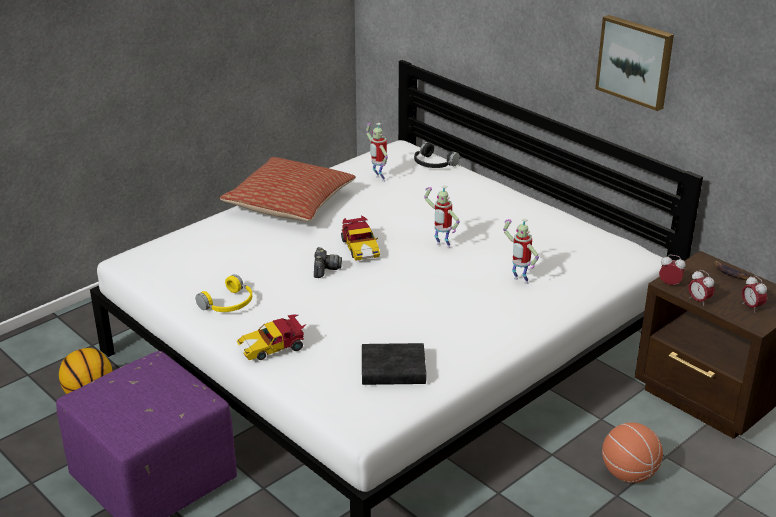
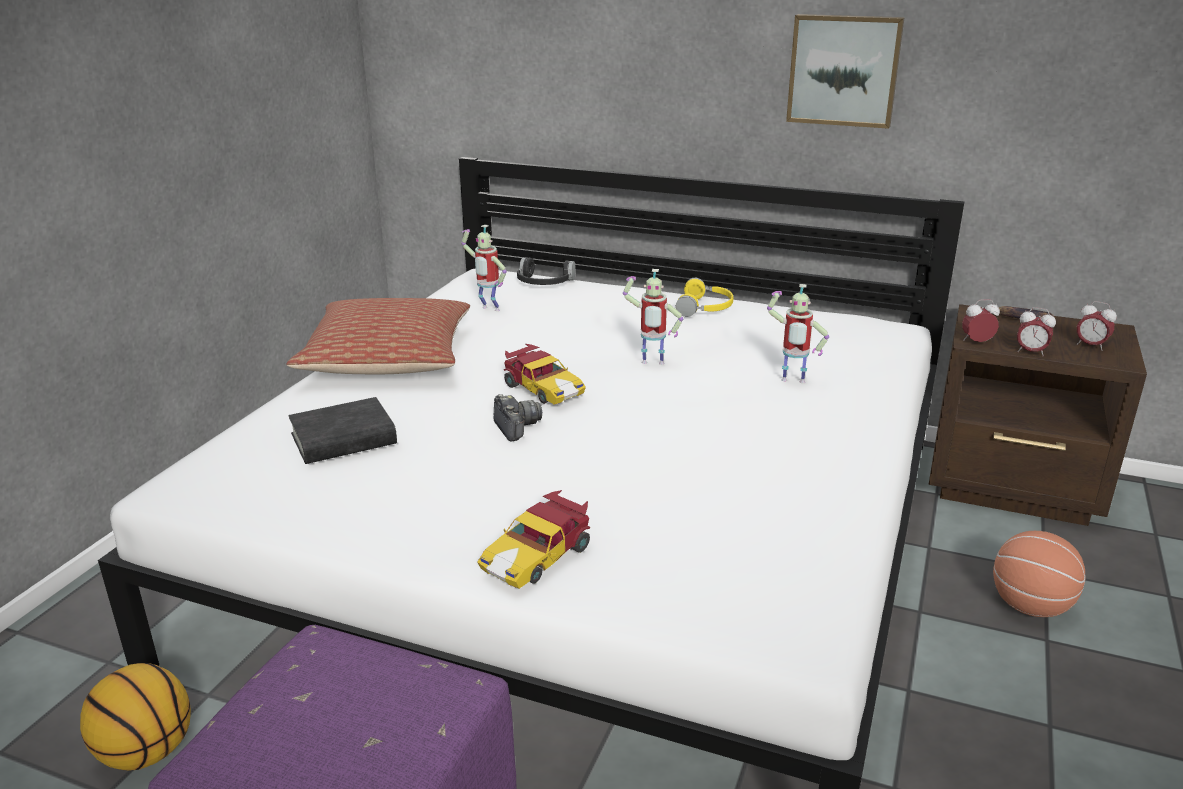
camera: 25 degrees left, 5 degrees down
(229, 304) = (404, 511): yellow headphones -> yellow headphones (706, 308)
(393, 370) = (756, 538): black book -> black book (343, 439)

